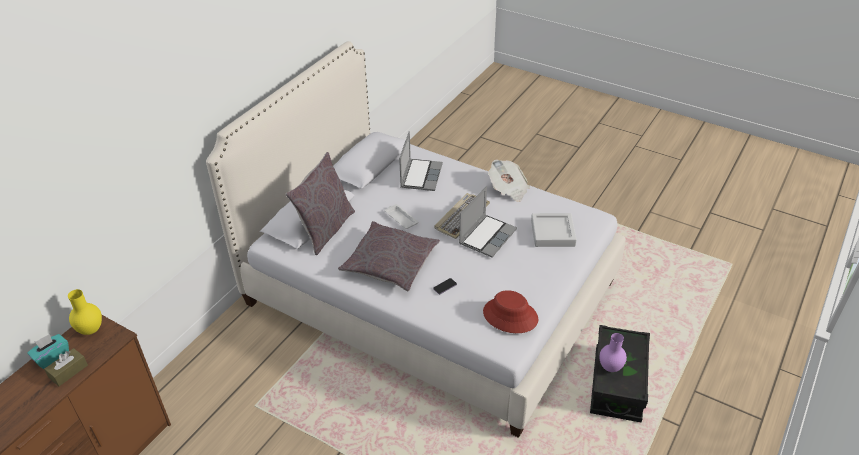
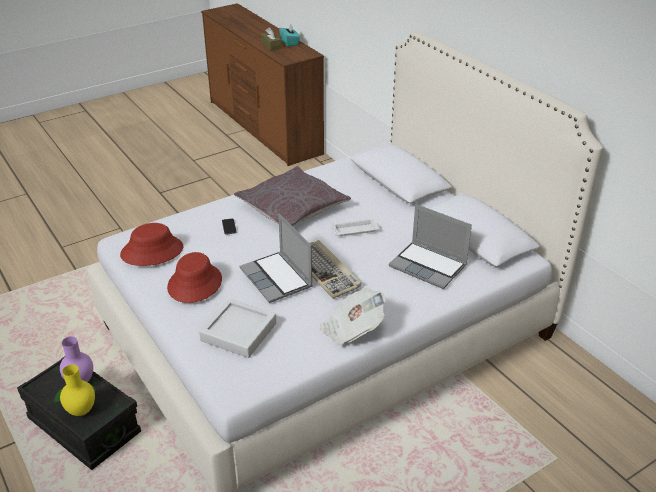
camera: 115 degrees right, 5 degrees down
(91, 331) = (302, 53): yellow vase -> yellow vase (81, 410)
(325, 229) = (373, 184): grey pillow -> none
(526, 274) = (194, 283): none -> red hat

